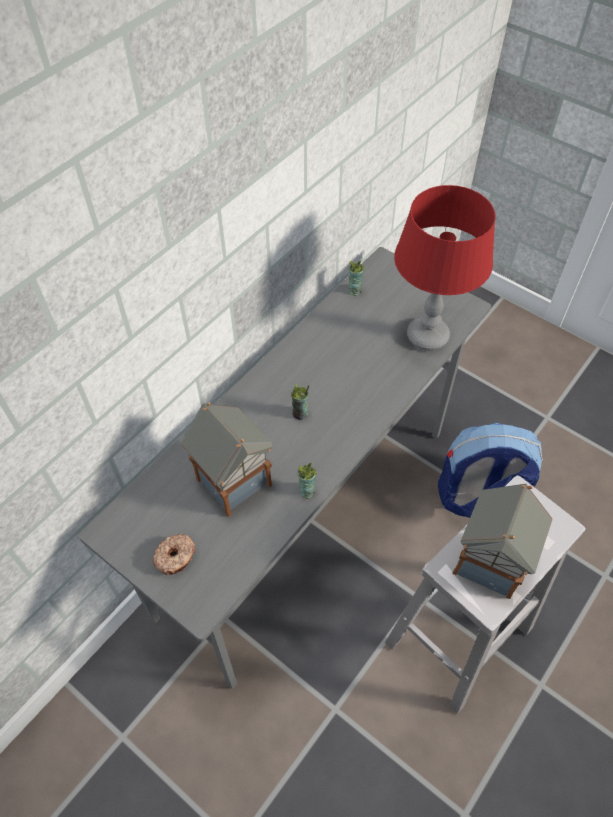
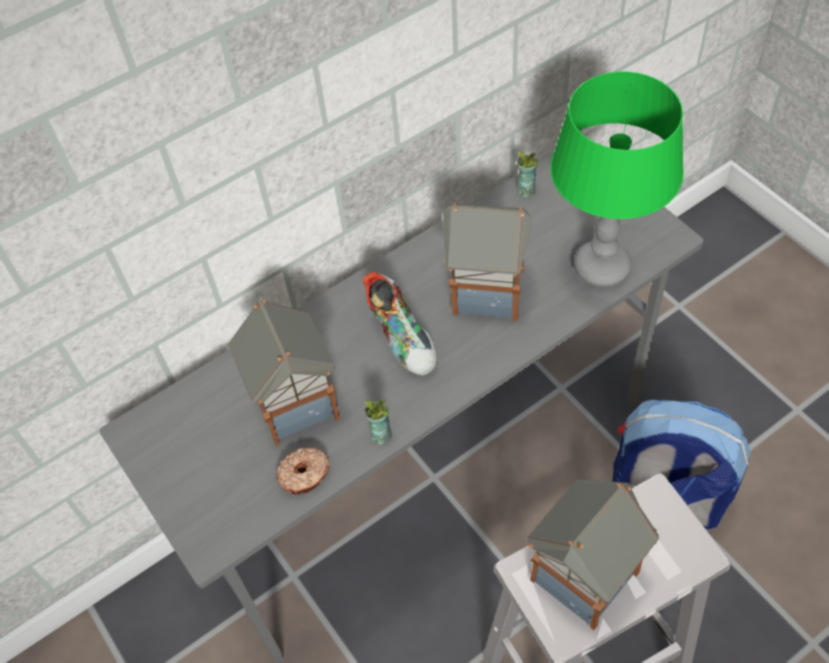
camera: 20 degrees right, 0 degrees up
(175, 557) = (200, 480): donut -> donut (304, 475)
(300, 414) = (404, 337): cup -> shoe
(350, 369) = (485, 292): none -> toy house
(428, 336) = (602, 267): red table lamp -> green table lamp

